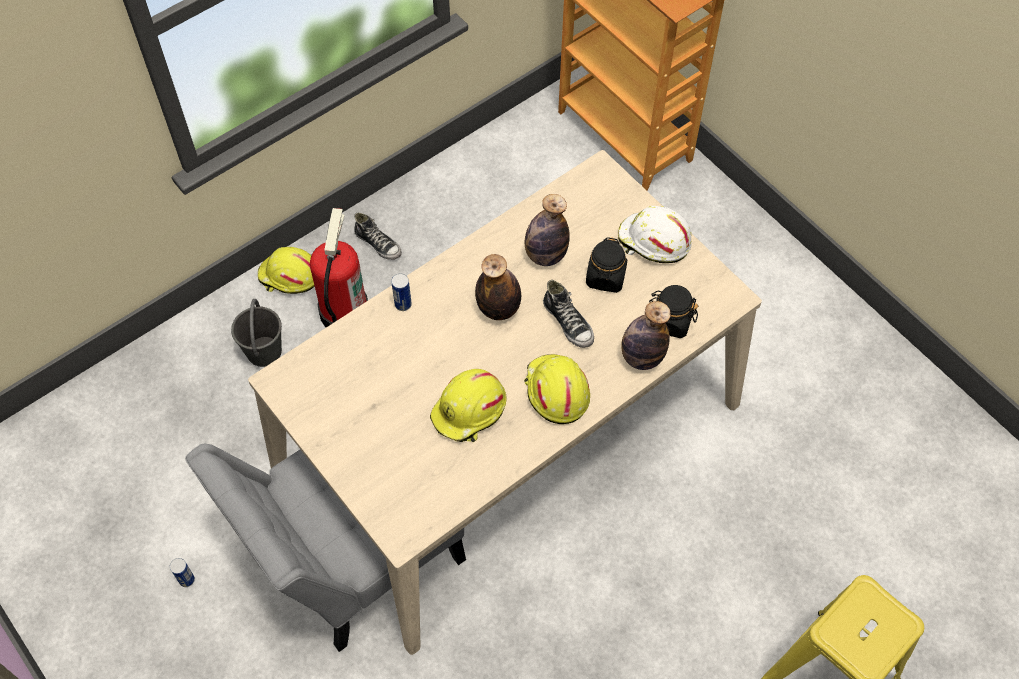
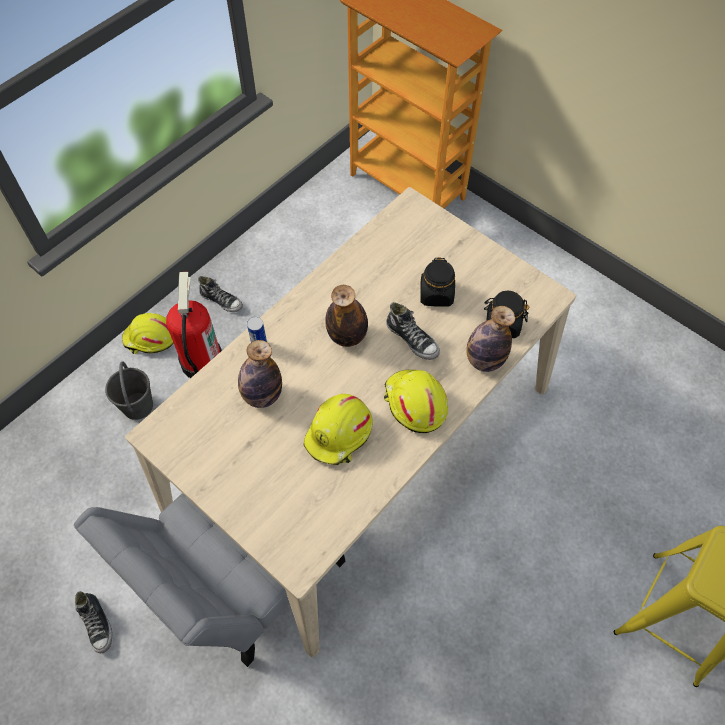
camera: 10 degrees left, 0 degrees up
(187, 580) = (97, 624): can -> shoe
(545, 255) = (379, 283): bottle -> bottle (262, 395)
(653, 242) = (471, 258): white hard hat -> none

